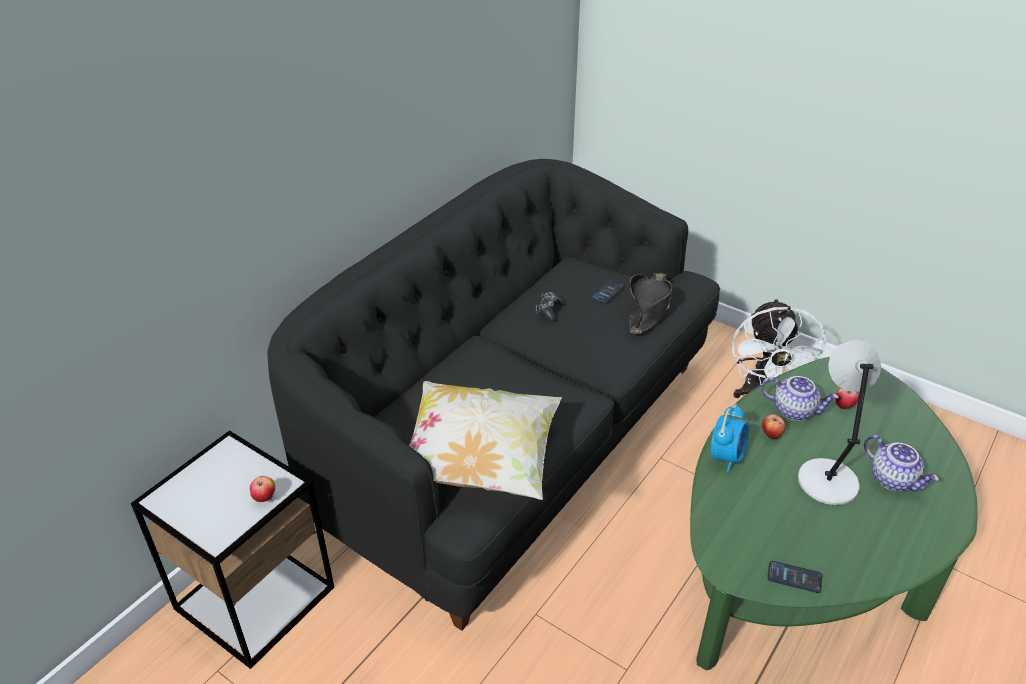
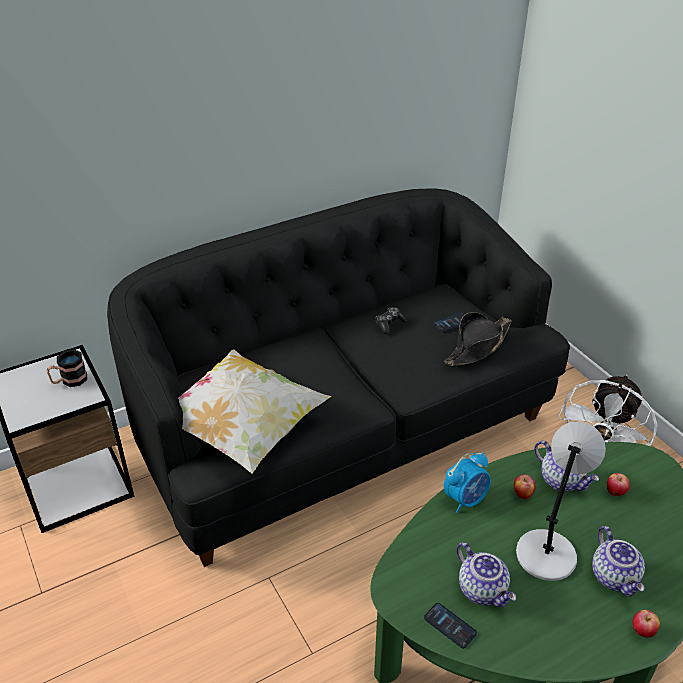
camera: 25 degrees right, 0 degrees up
(245, 475) = (69, 381): none -> mug
(265, 499) = (70, 403): apple -> apple (642, 632)
(799, 533) = (483, 589): none -> teapot

